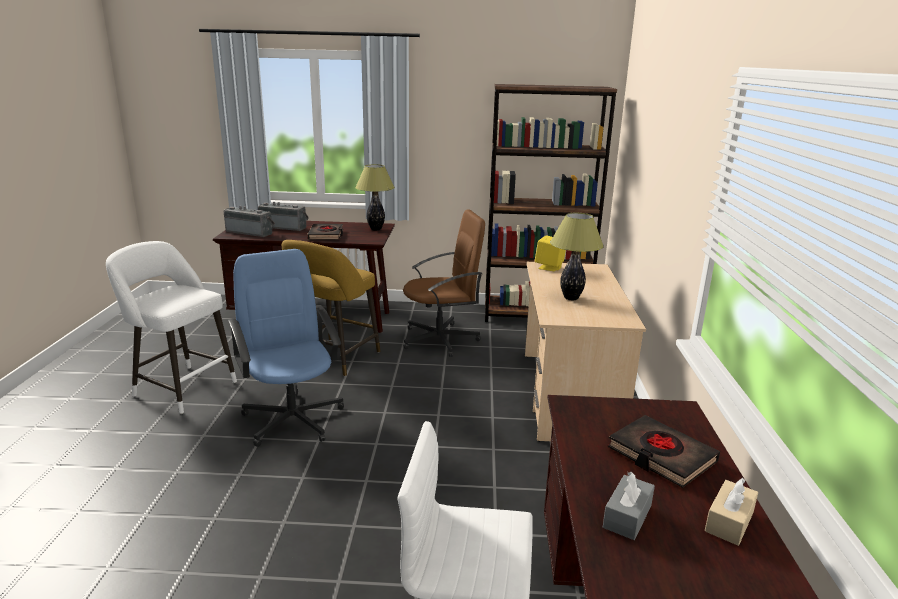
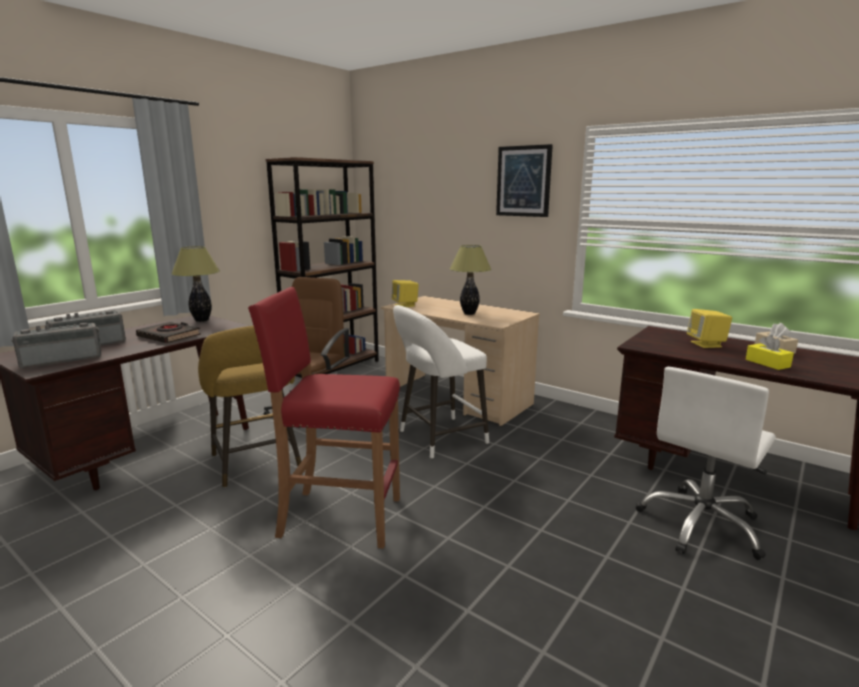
camera: 55 degrees left, 5 degrees down
(181, 388) = (152, 581): white stool -> white stool (438, 438)
(293, 418) = (339, 517): blue office chair -> red stool
(627, 516) = (767, 363): grey tissue box -> yellow tissue box
(661, 455) = (706, 344): black book -> yellow speaker
(693, 140) = (523, 181): none -> picture

